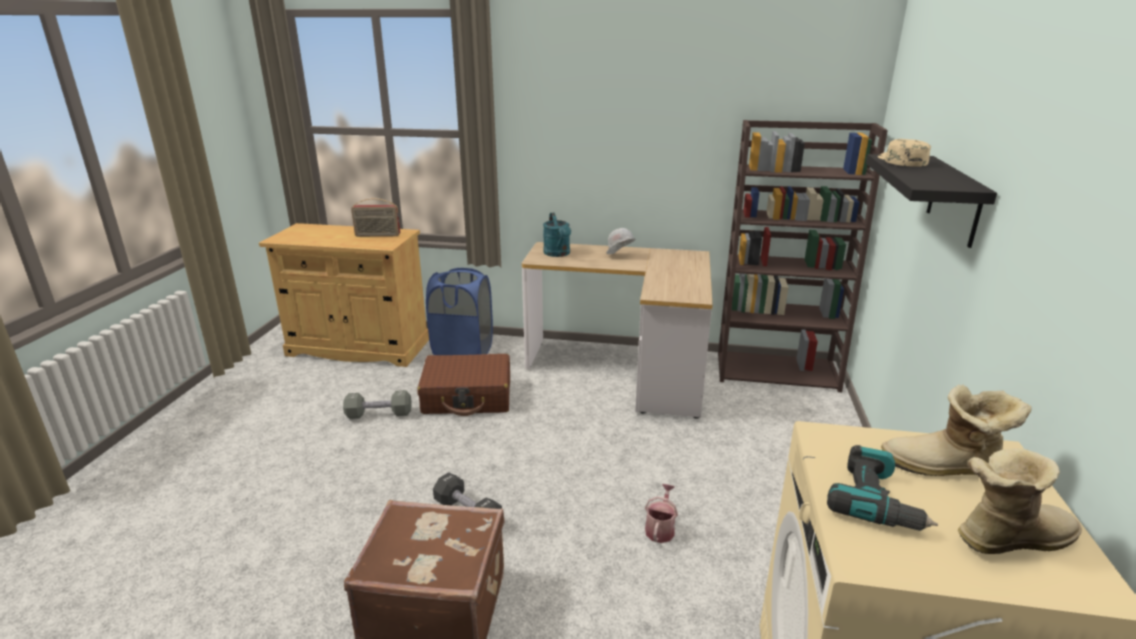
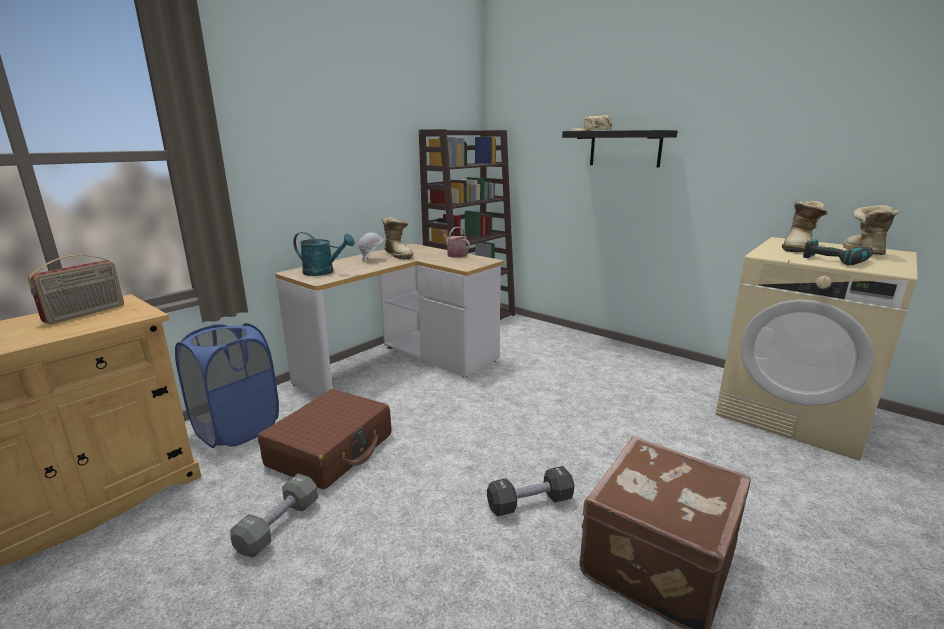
camera: 60 degrees left, 5 degrees down
(654, 259) = (399, 254): none -> boot
(660, 528) = (608, 415): watering can -> watering can (454, 254)

